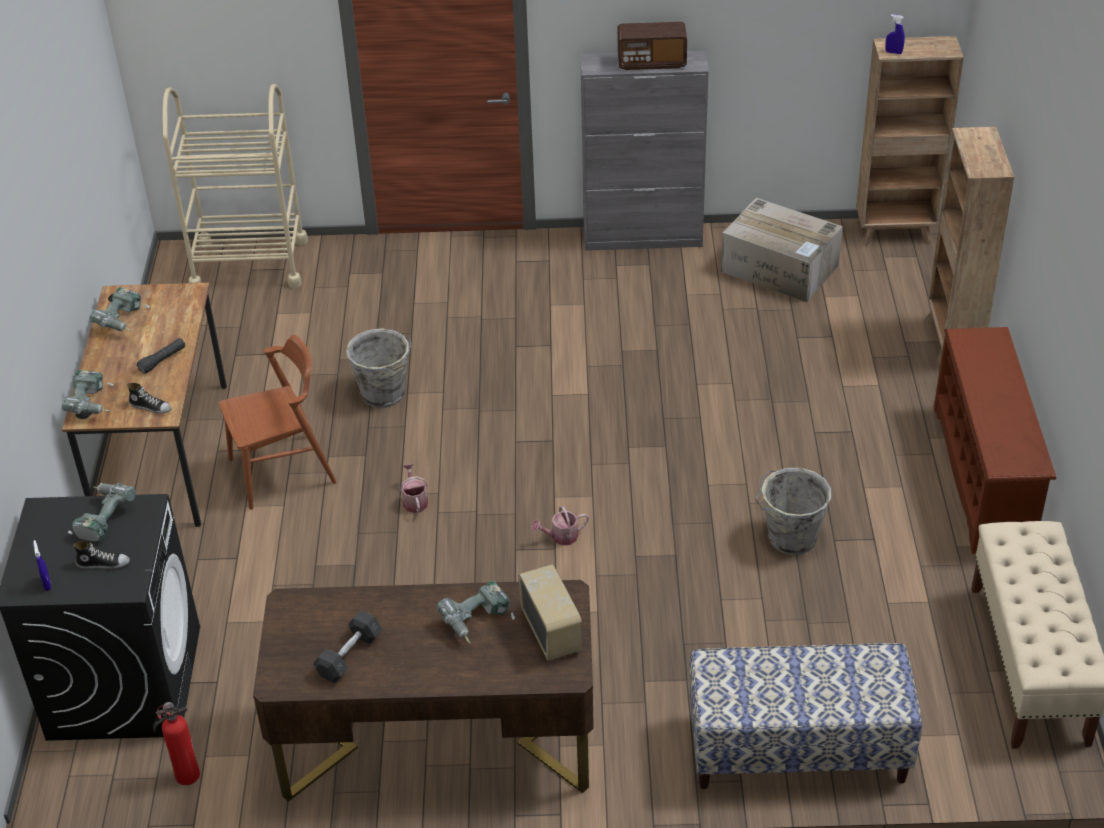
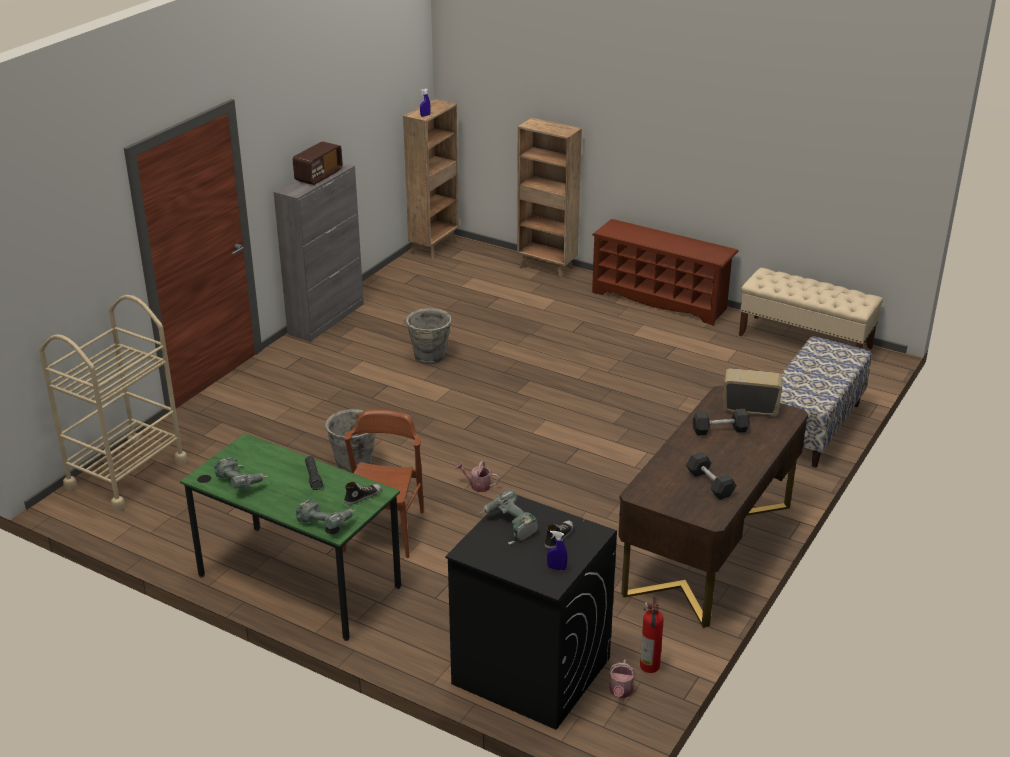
camera: 60 degrees left, 10 degrees down
(163, 454) = (299, 581): brown desk -> green desk
(477, 622) = (720, 430): power drill -> grey dumbbell
(561, 537) = (570, 443): watering can -> watering can (620, 692)
(781, 268) = (419, 289): cardboard box -> none
(790, 538) = (650, 370): grey bucket -> grey bucket (429, 357)

